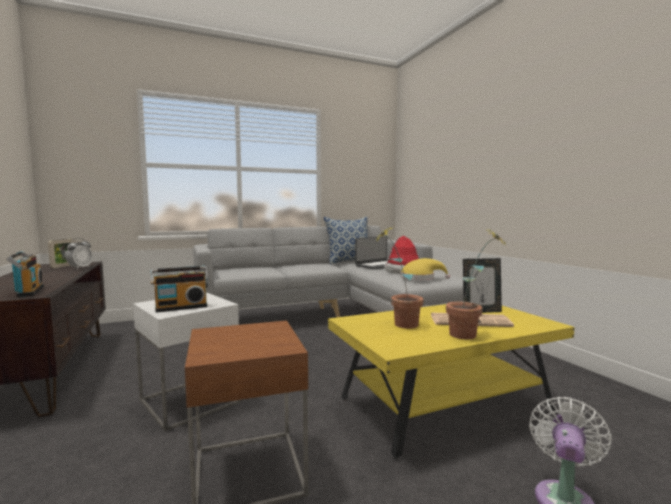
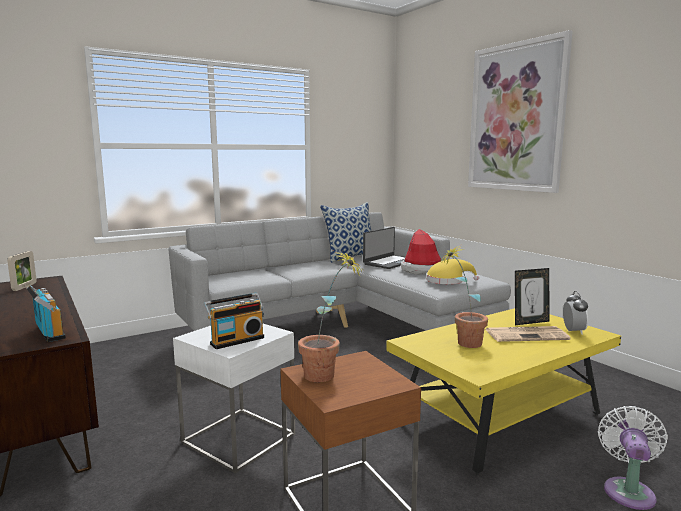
camera: 10 degrees left, 5 degrees up
(80, 268) = (52, 289): alarm clock -> alarm clock (573, 331)
(471, 336) = (537, 353): potted plant -> potted plant (328, 377)
(489, 135) = (516, 117): none -> picture

